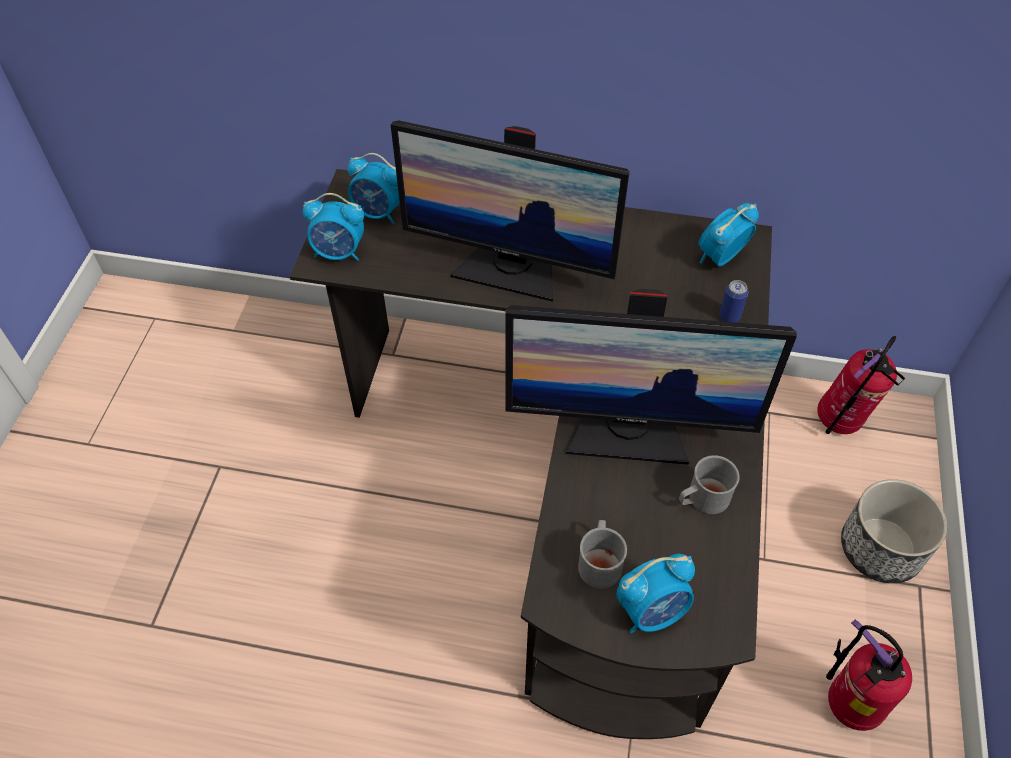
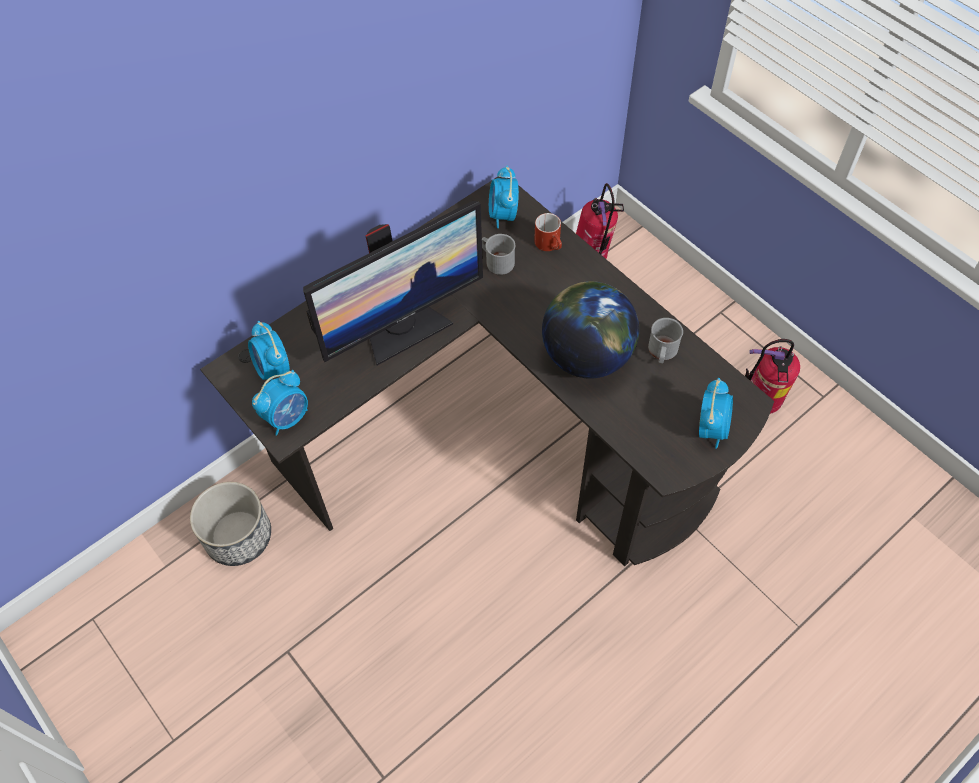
camera: 50 degrees left, 5 degrees up
(378, 213) = (273, 370): alarm clock -> alarm clock turned 90 degrees clockwise
(599, 561) = (660, 431): grey mug -> grey mug (496, 261)
(627, 432) = (587, 356): monitor -> globe
(729, 316) = (550, 245): can -> red mug
(880, 548) = (684, 311): planter -> planter (238, 536)

